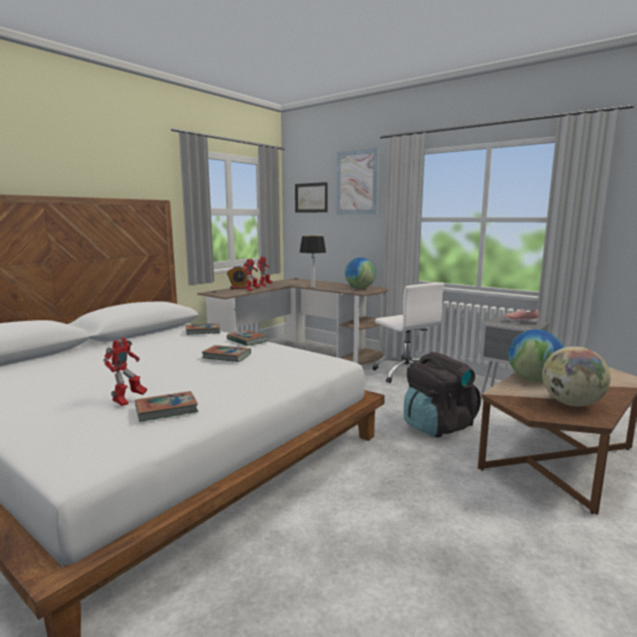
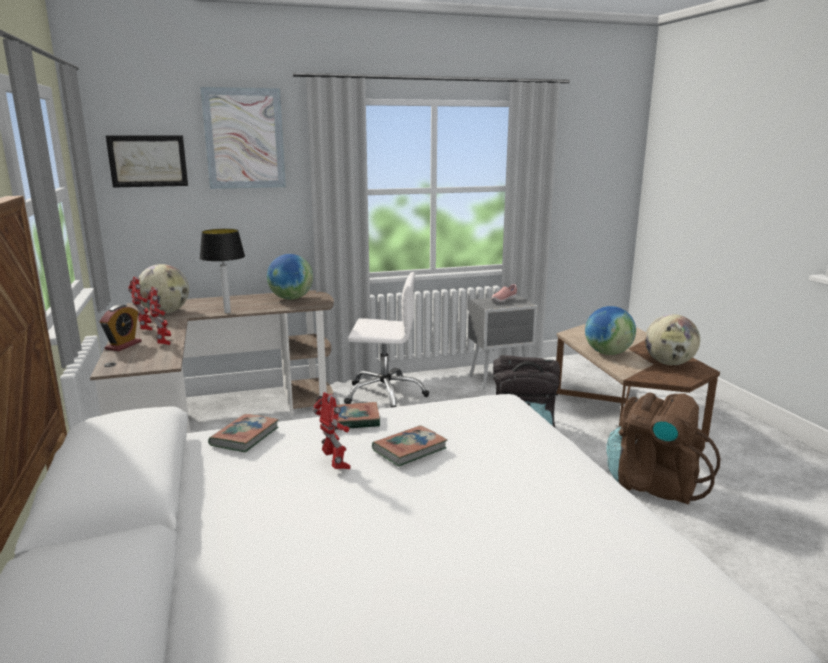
camera: 55 degrees left, 5 degrees up
(128, 400) = (549, 553): toy robot -> toy robot (335, 464)
(166, 410) = (597, 532): book -> none
(292, 282) = (165, 312): none -> globe
(451, 499) = (654, 484): none -> brown backpack

